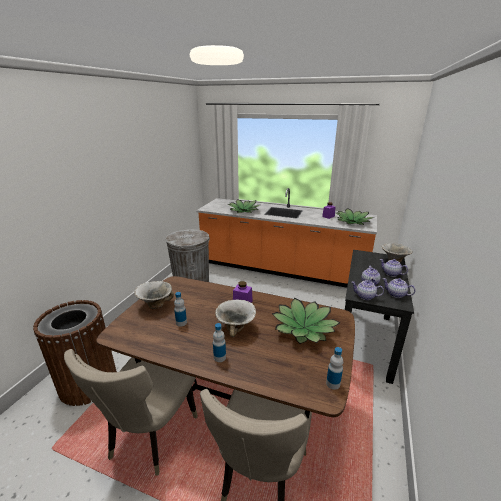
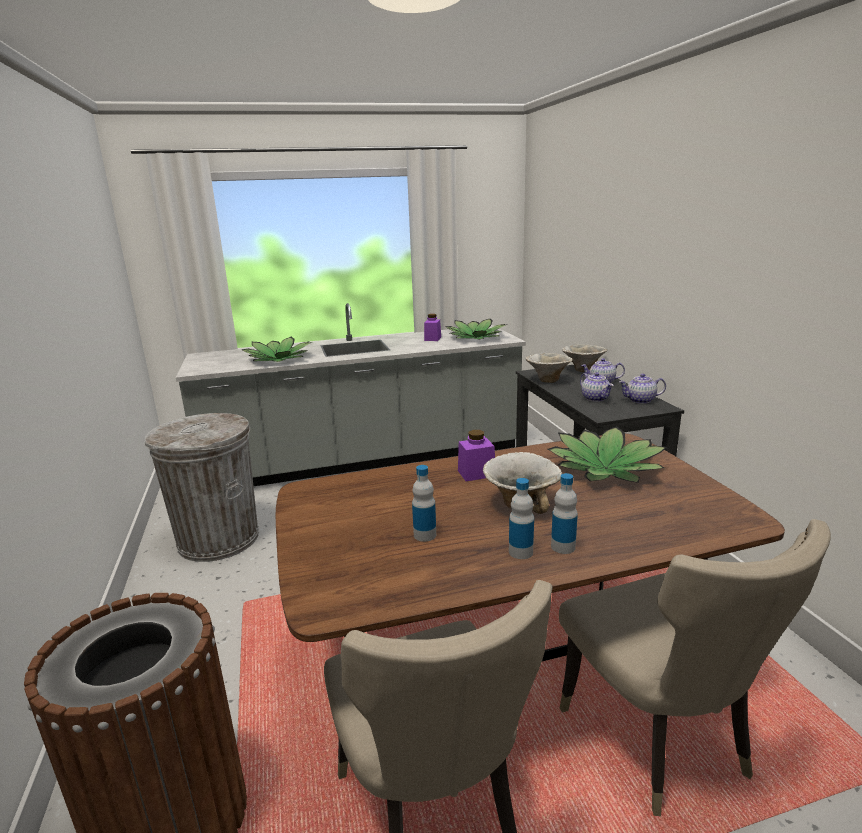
camera: 35 degrees left, 5 degrees down
(156, 304) = (329, 532): bowl -> bowl (547, 380)
(281, 269) = (365, 459): orange counter -> grey counter
(333, 383) = (732, 506): bottle -> bottle (520, 552)
(365, 296) = (614, 413): teapot -> none

